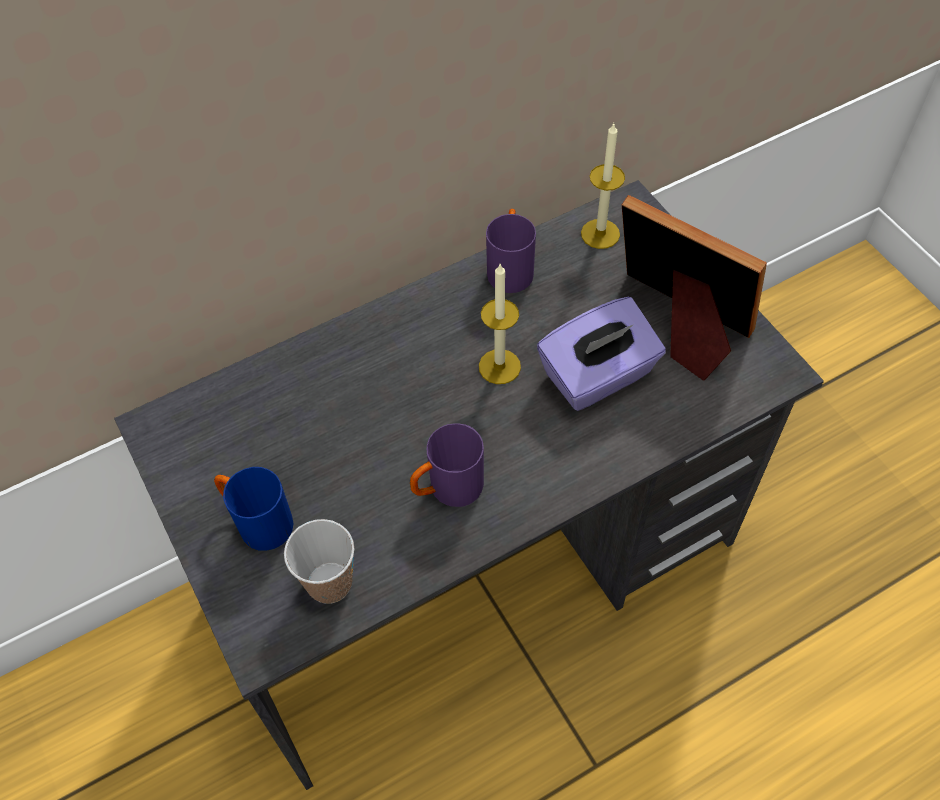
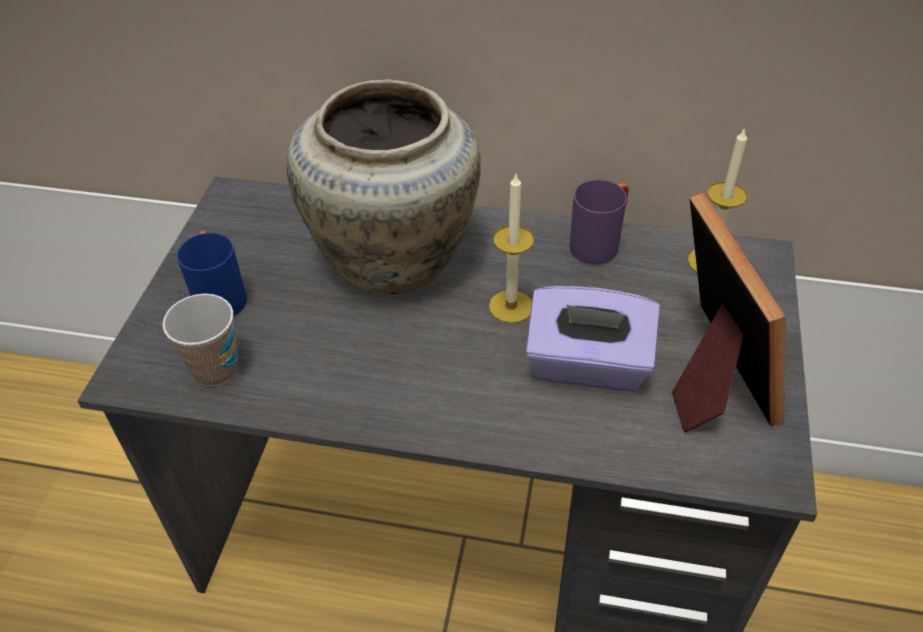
camera: 40 degrees right, 10 degrees down
(367, 386) = (395, 258): none -> beige vase
(447, 490) = (369, 366): purple mug -> none

